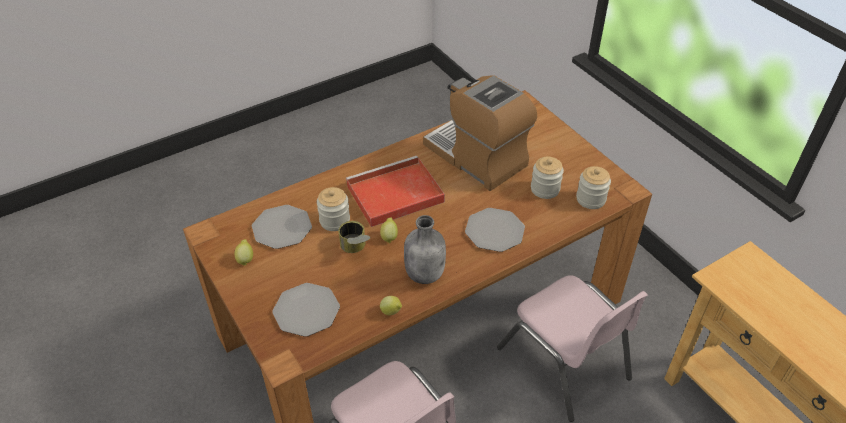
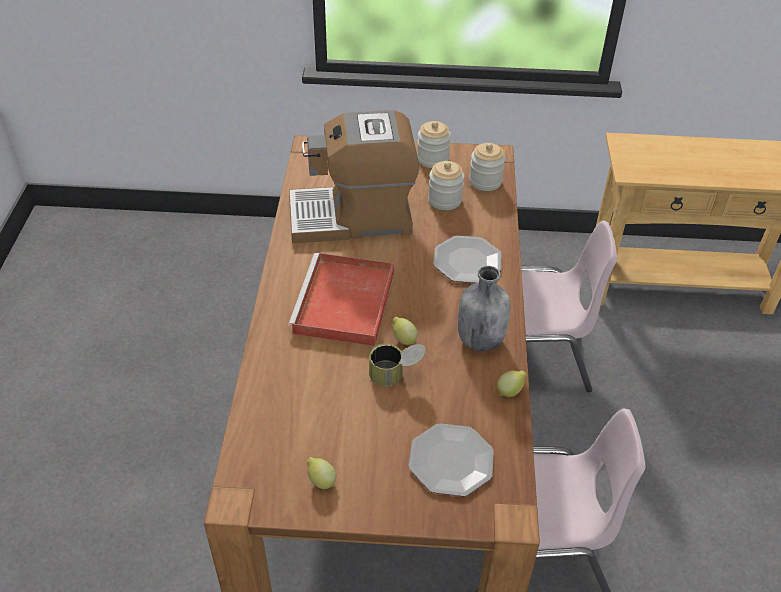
camera: 55 degrees left, 0 degrees up
(282, 228) = (302, 422): plate -> none
(334, 220) = (336, 370): jar -> jar (432, 159)

